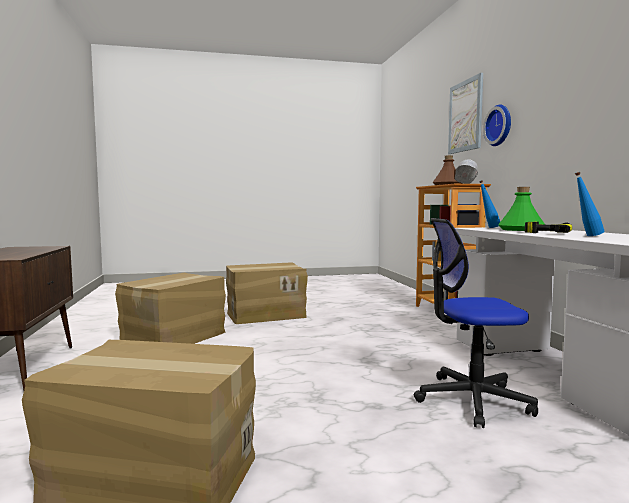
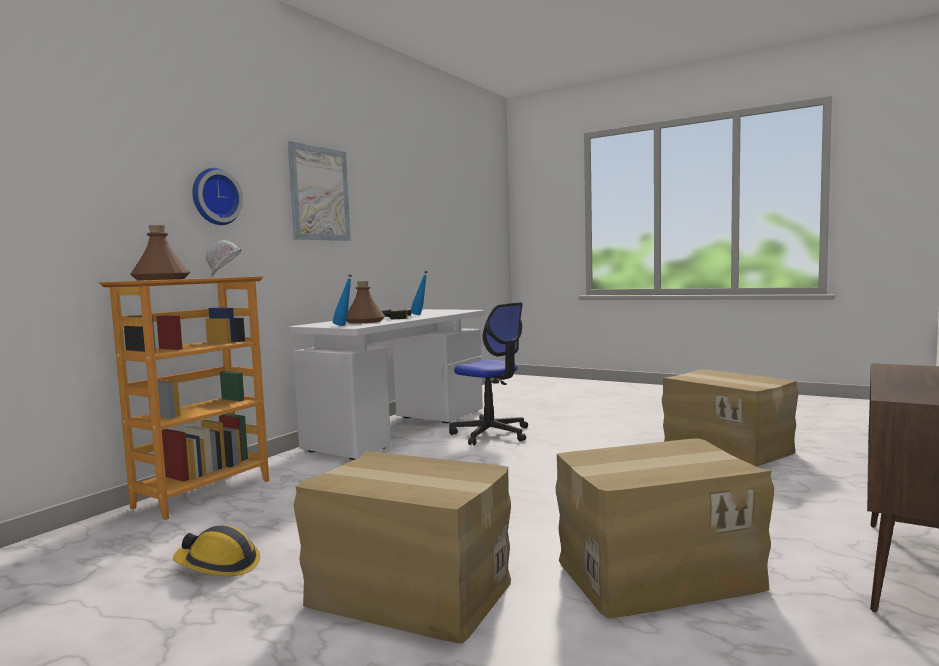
camera: 135 degrees left, 0 degrees up
(346, 305) = (218, 565): none -> hard hat
(465, 116) = (121, 154): picture -> picture (319, 194)
(521, 230) = (364, 321): green bottle -> brown bottle

